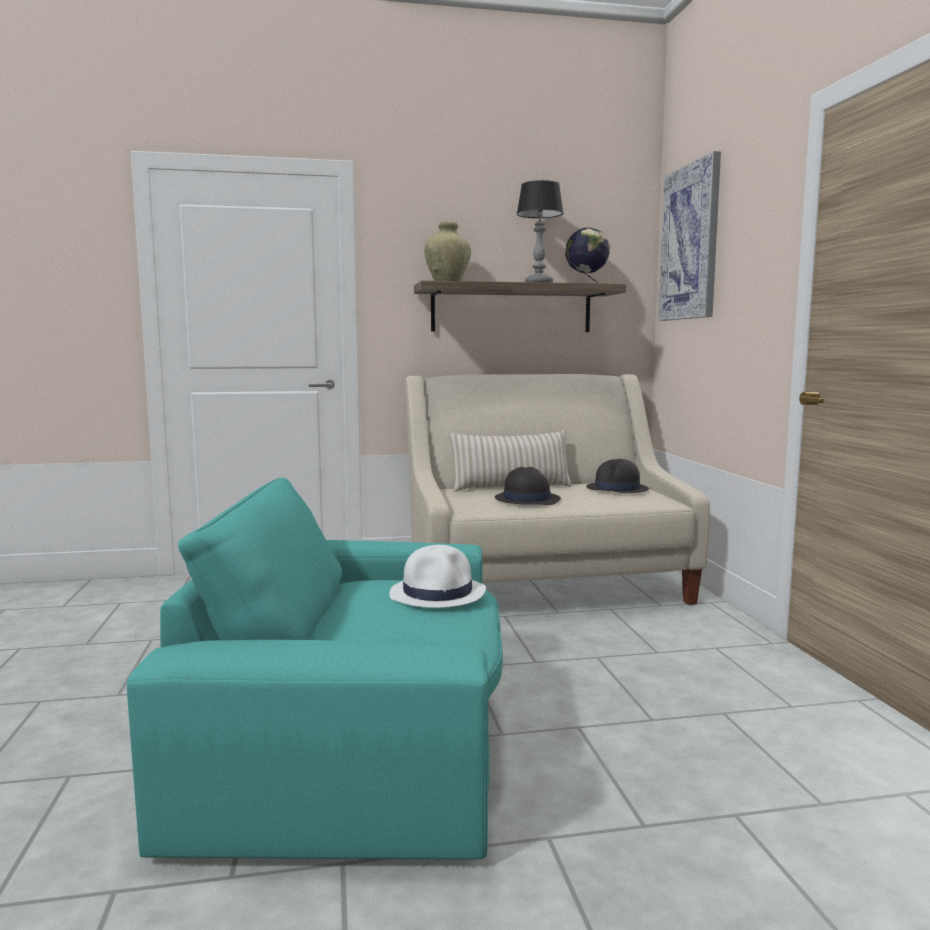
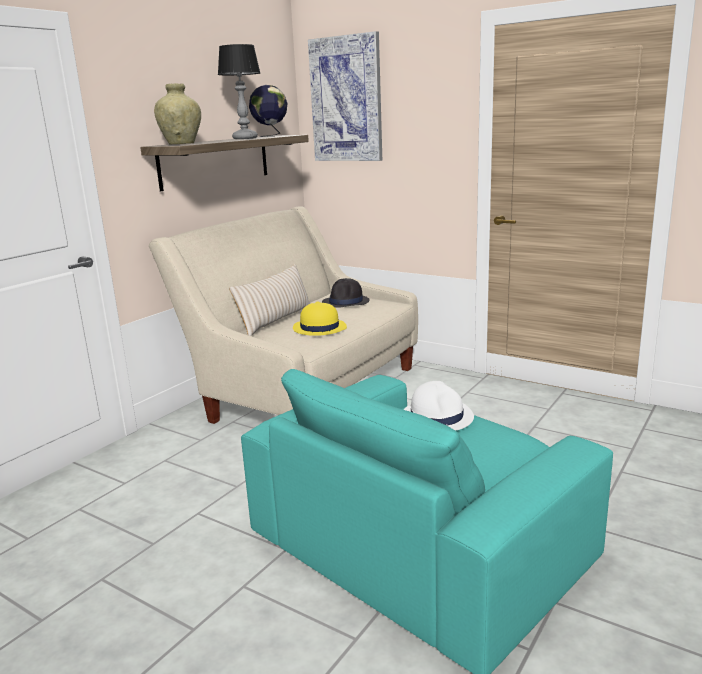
camera: 45 degrees left, 10 degrees up
(526, 499) = (319, 328): black hat -> yellow hat

